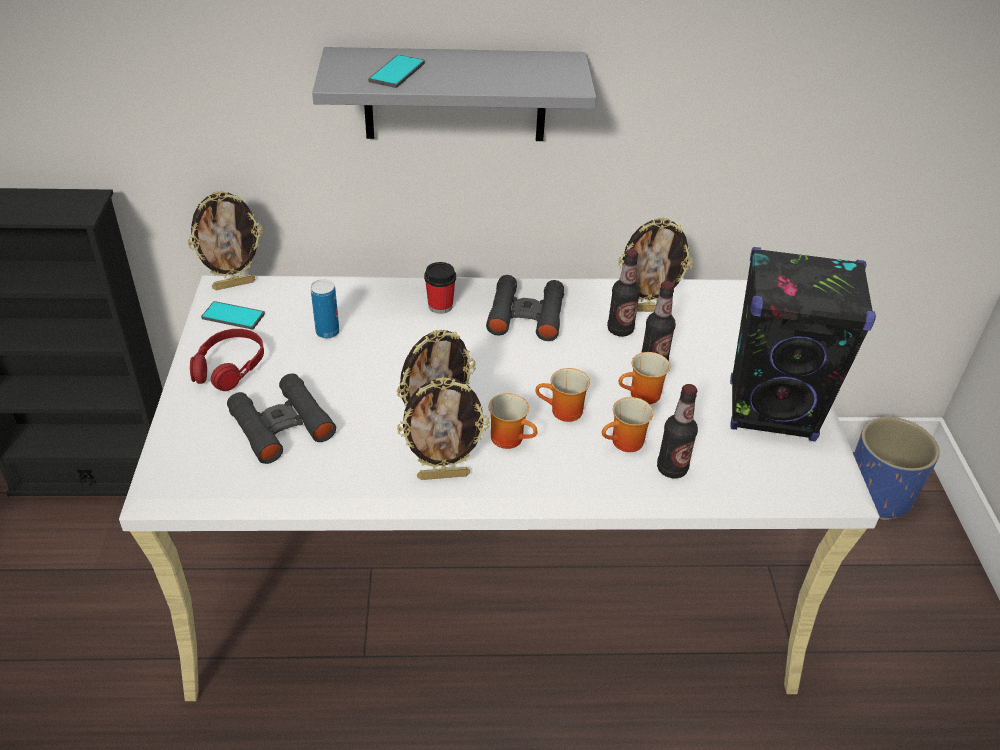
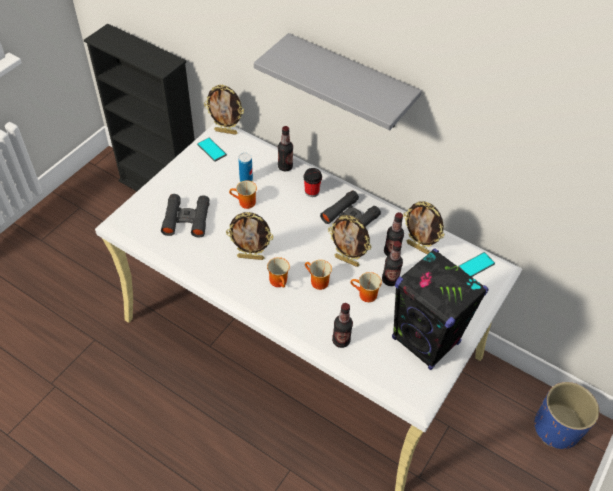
camera: 35 degrees right, 10 degrees up
(229, 367) = (188, 177): red headphones -> none
(371, 292) = (285, 167): none -> bottle
(397, 72) = (305, 65): phone -> phone (476, 265)
(443, 475) = (233, 283): picture frame -> picture frame (347, 261)
(625, 444) = (331, 315): mug -> mug (245, 203)

